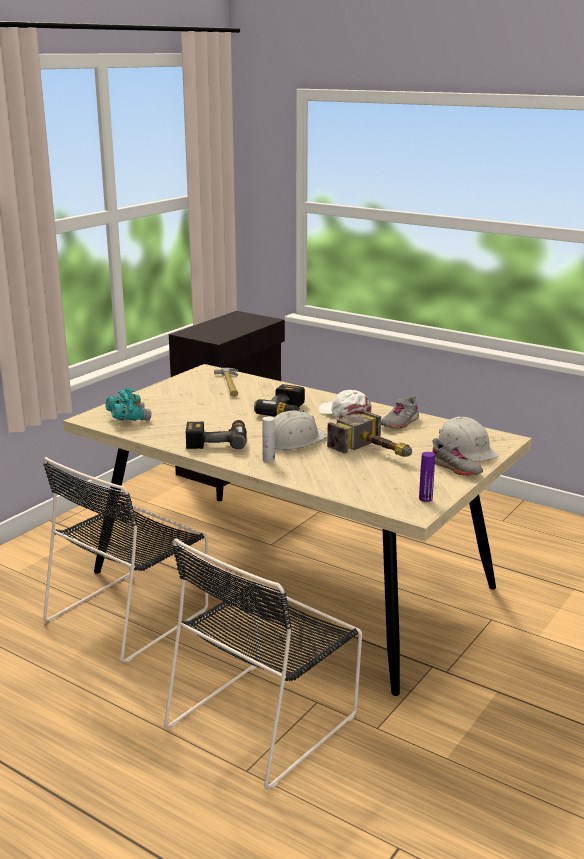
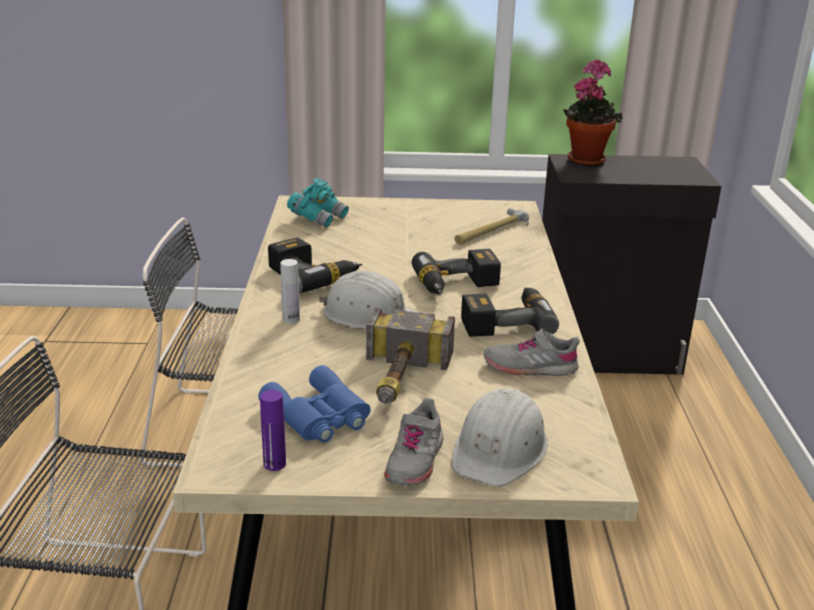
camera: 55 degrees right, 5 degrees up
(195, 330) = (586, 159): none -> potted plant
(345, 413) = (505, 321): white cap -> power drill
(391, 478) = (318, 416): none -> blue binoculars

